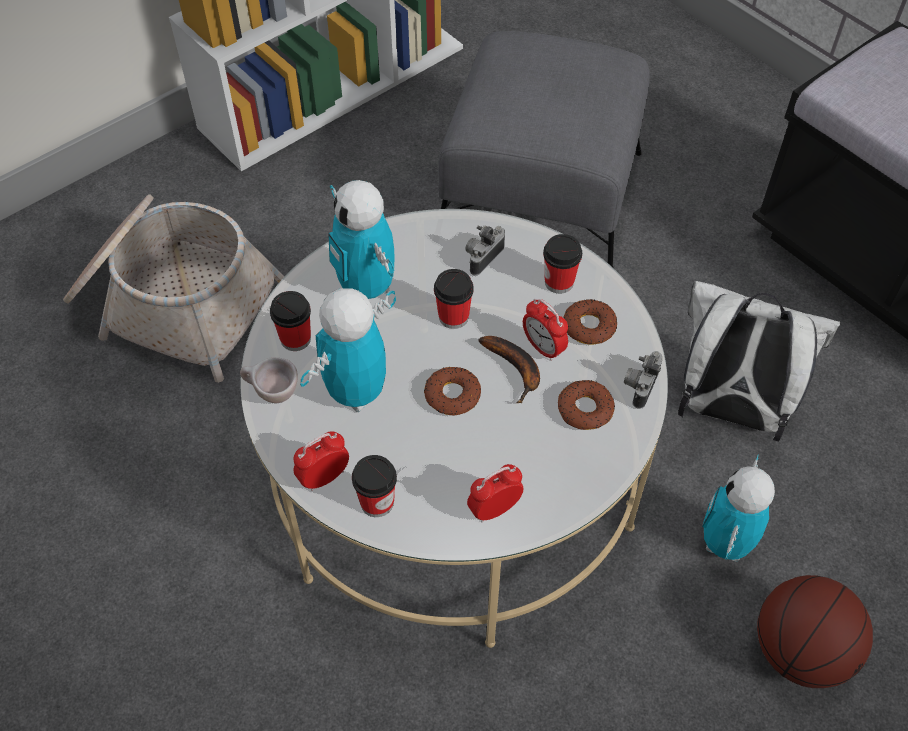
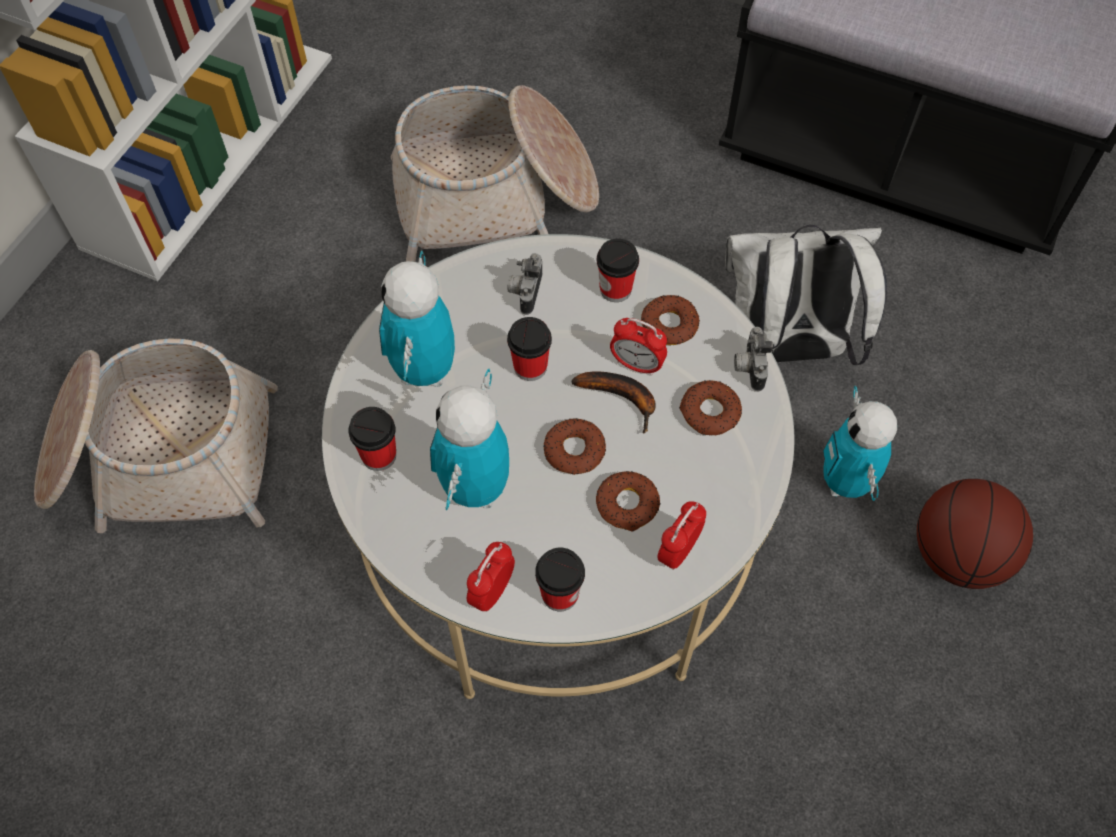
camera: 25 degrees left, 5 degrees up
(271, 394) = (387, 526): beige cup -> none
(367, 288) = (424, 371): toy robot -> toy robot turned 60 degrees clockwise
(472, 455) = (627, 504): none -> donut
(538, 197) = (495, 197): grey ottoman -> basket

